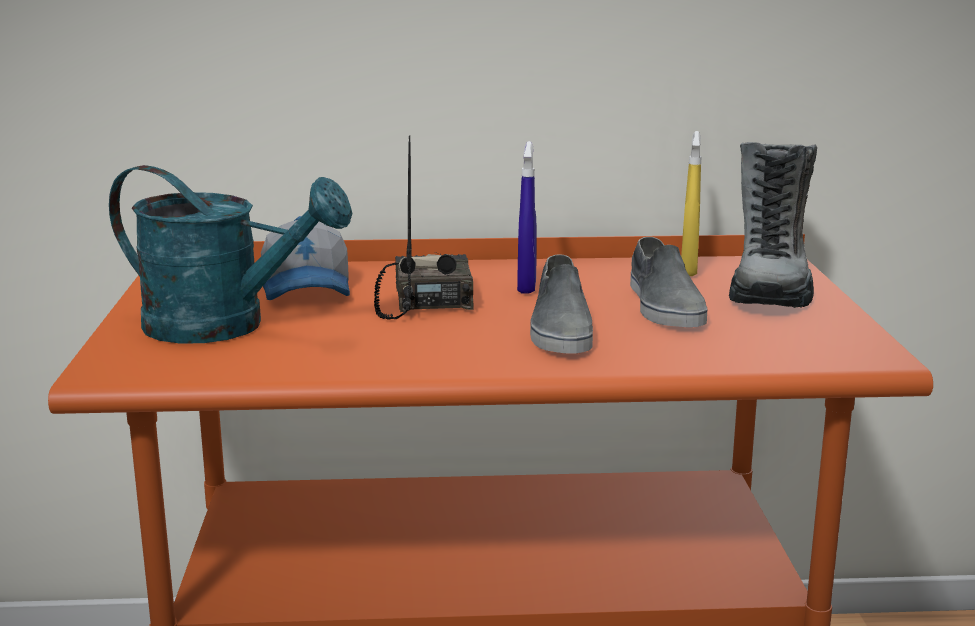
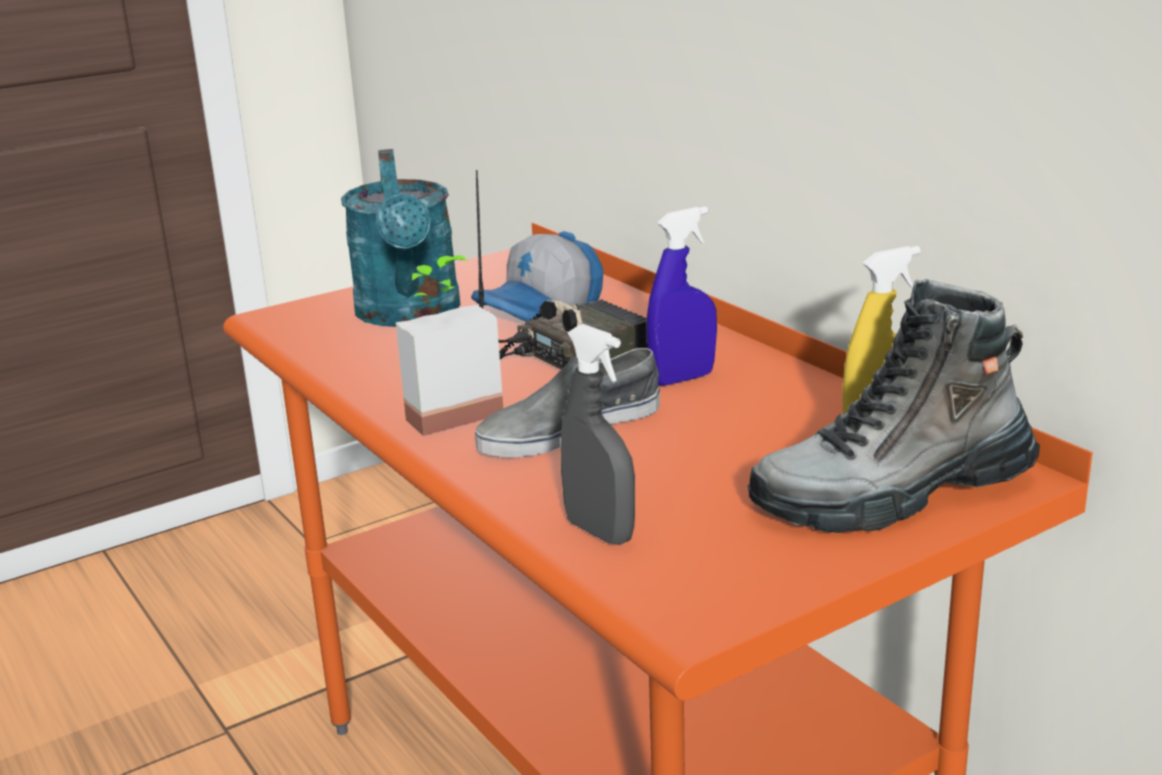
camera: 60 degrees right, 5 degrees up
(464, 352) = (447, 410): none -> potted plant
(663, 305) = (717, 455): grey shoe -> none
(736, 353) = (599, 532): none -> grey spray bottle

